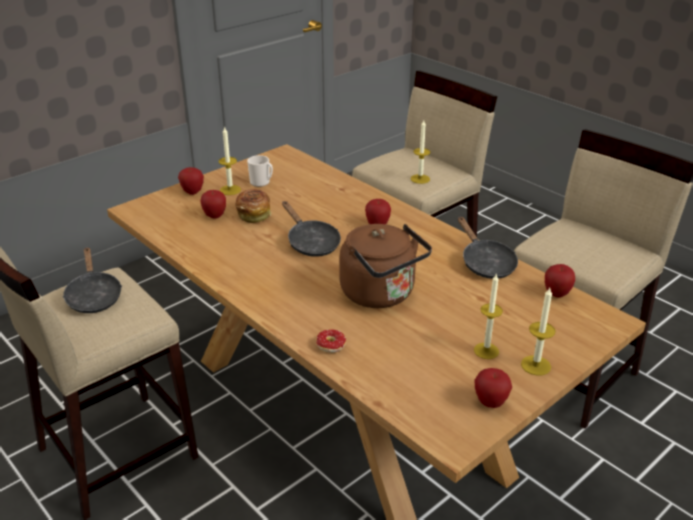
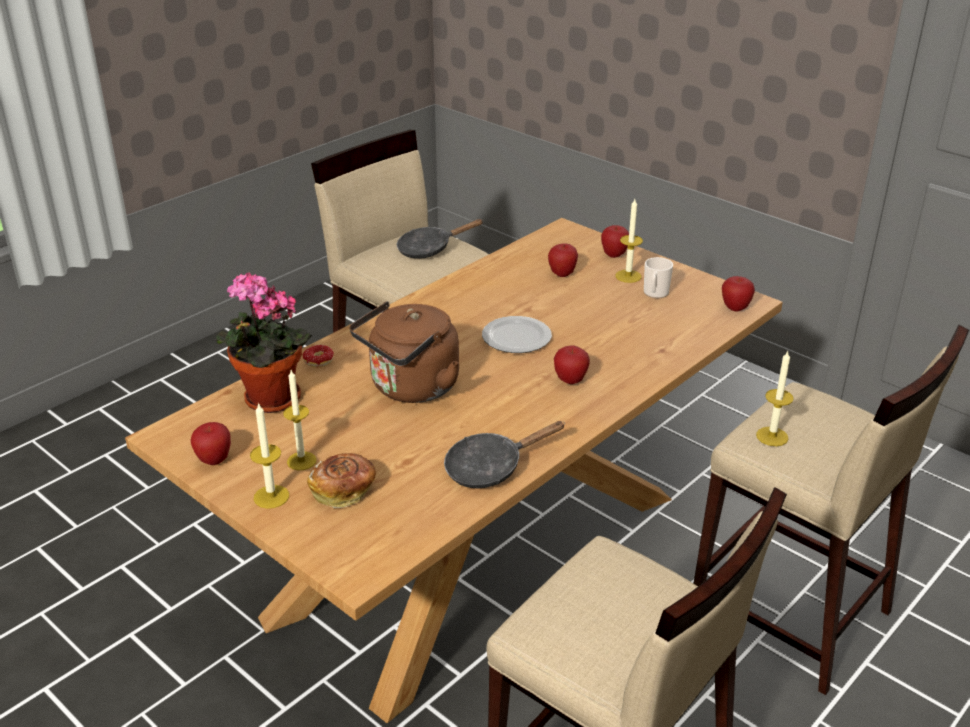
camera: 85 degrees right, 0 degrees up
(254, 214) = (574, 296): bread -> bread (344, 491)
(311, 243) = (516, 337): black frying pan -> plate
(396, 374) = (268, 401): none -> potted plant
(556, 294) = (420, 527): apple -> apple (735, 308)

